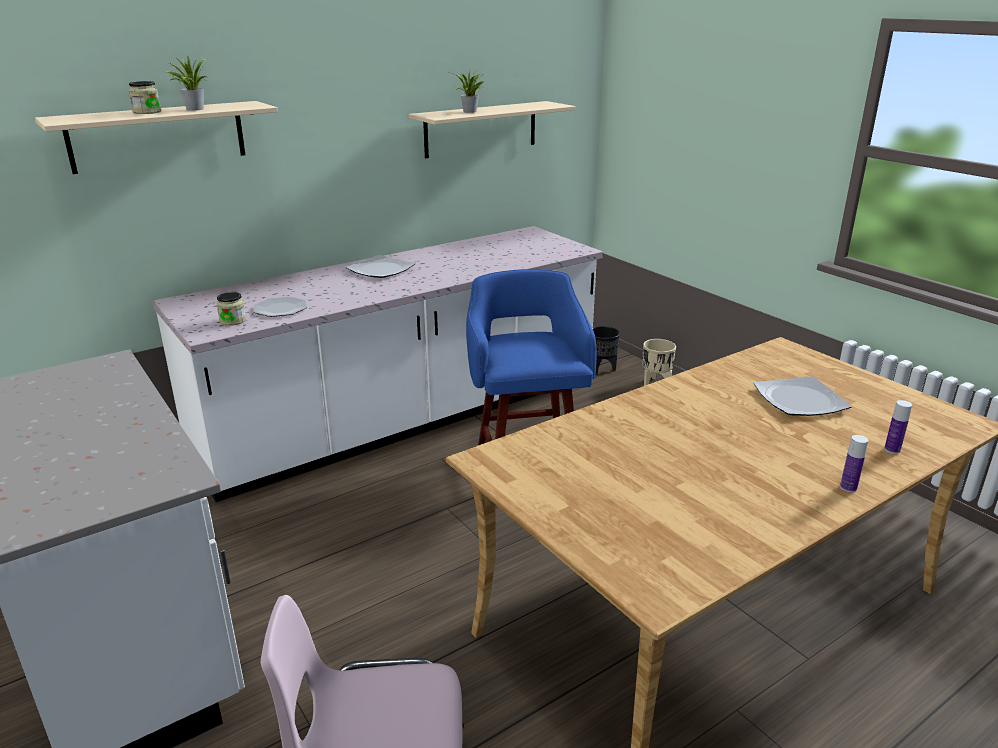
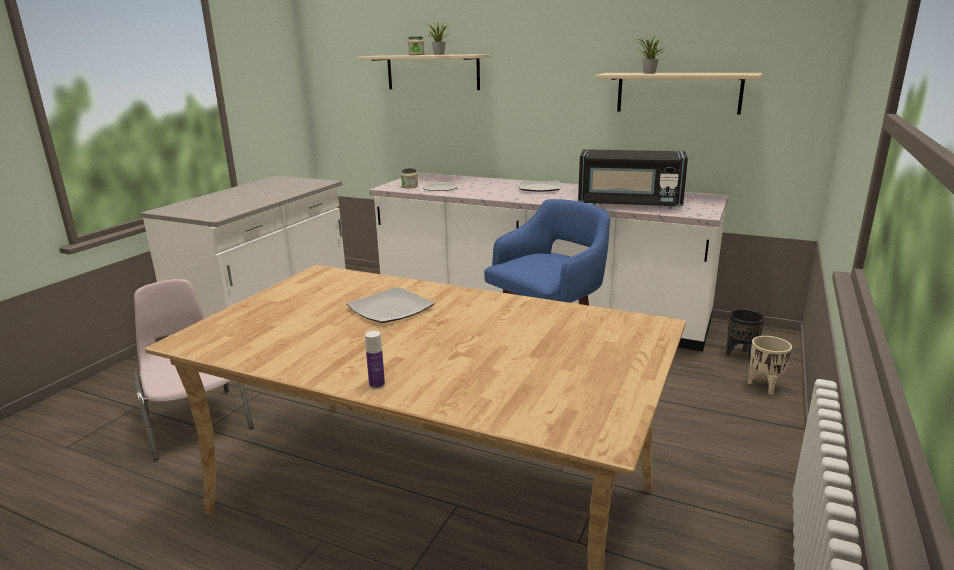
camera: 60 degrees right, 5 degrees down
(508, 259) = (629, 204): none -> black microwave
(799, 400) = (535, 346): plate -> plate (389, 309)
(892, 450) = (476, 398): bottle -> none

